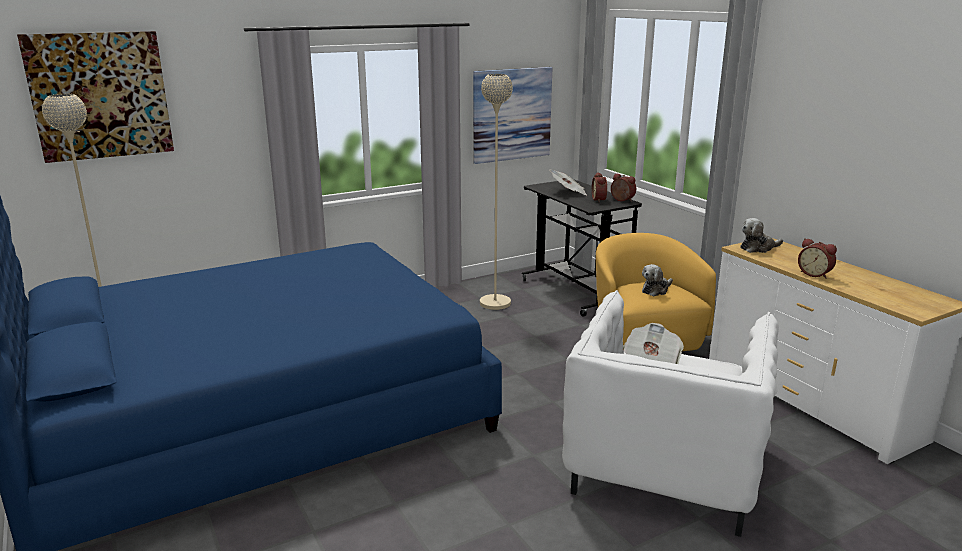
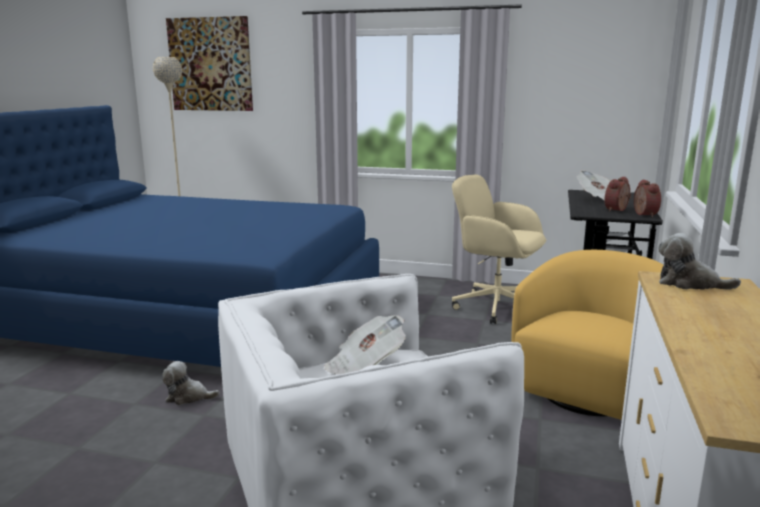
camera: 45 degrees right, 5 degrees down
(494, 303) = (495, 307): beige floor lamp -> beige office chair
(512, 114) = (580, 111): picture -> none
(656, 290) = (590, 322): plush toy -> plush toy (188, 397)
(815, 274) = (691, 327): alarm clock -> none

